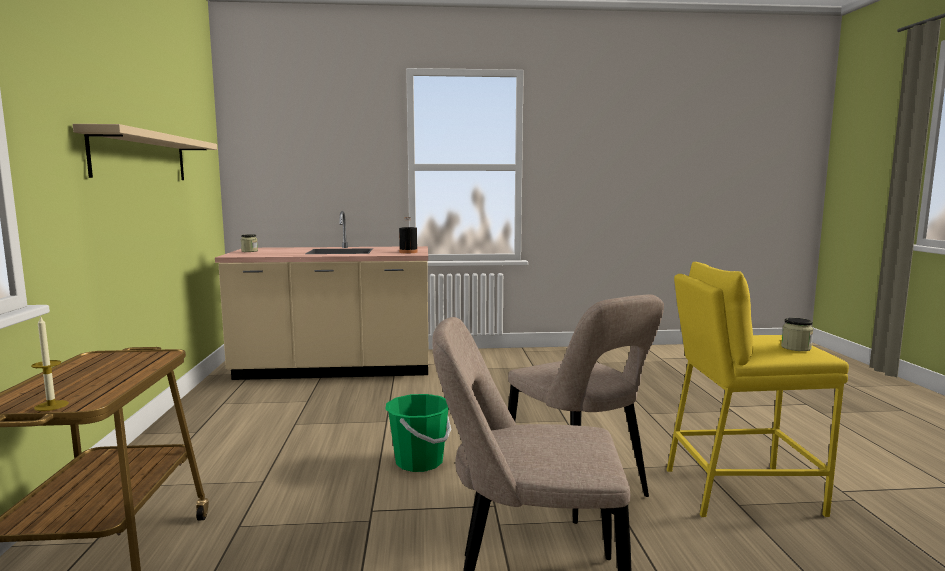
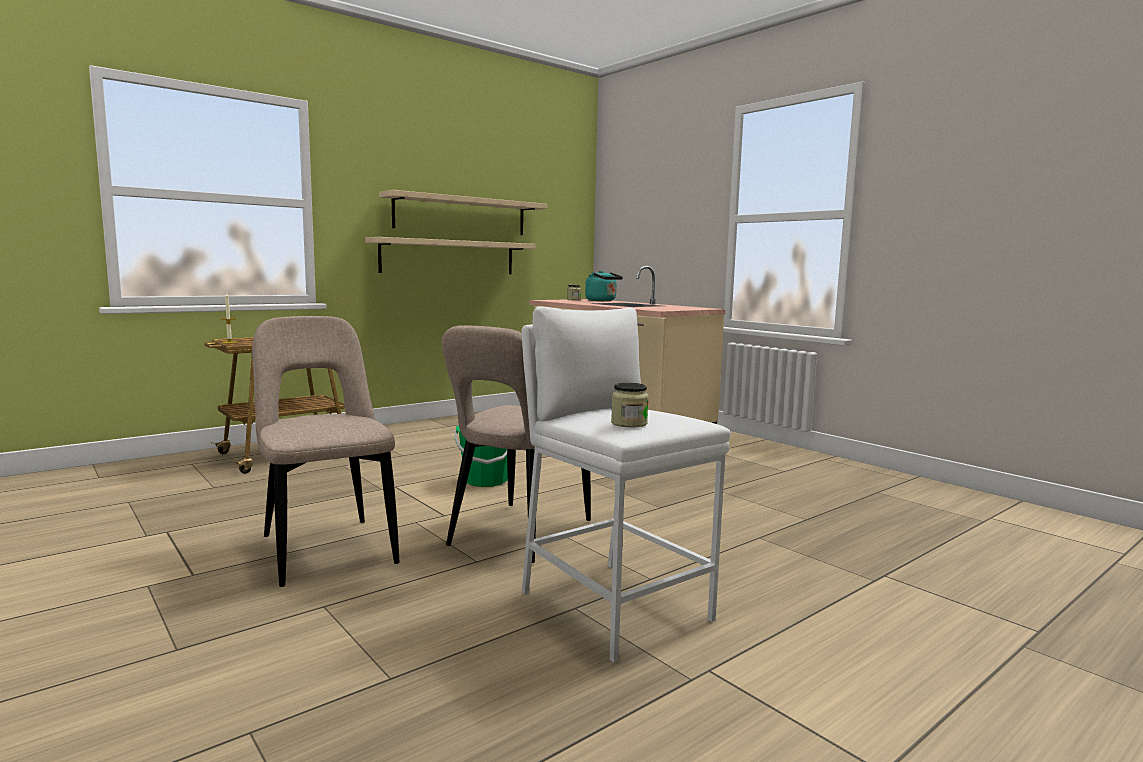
camera: 55 degrees right, 0 degrees up
(137, 213) = (449, 257): none -> beige shelf
(282, 249) = (602, 301): none -> turquoise kettle
(408, 252) = (666, 309): black bottle -> none
(740, 490) = (614, 605): yellow stool -> white stool

